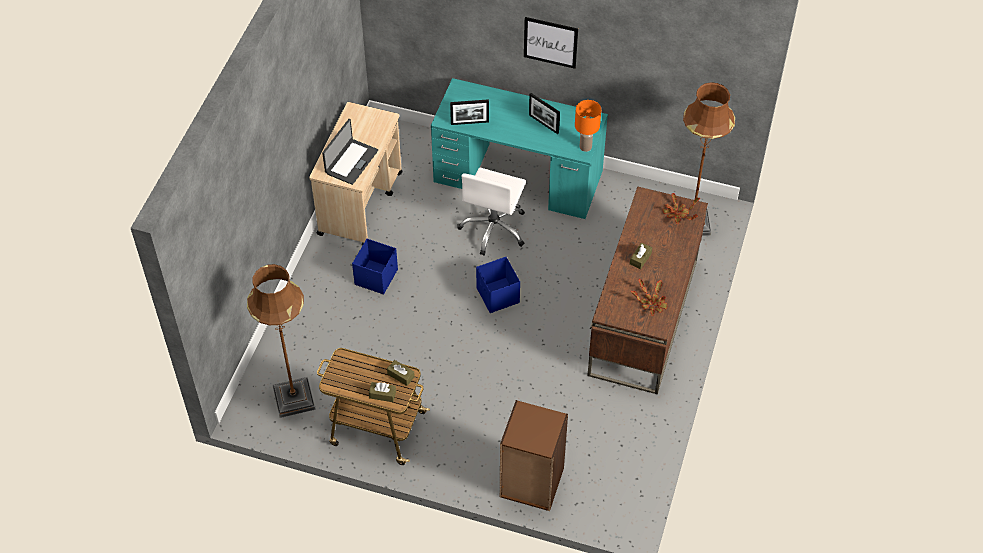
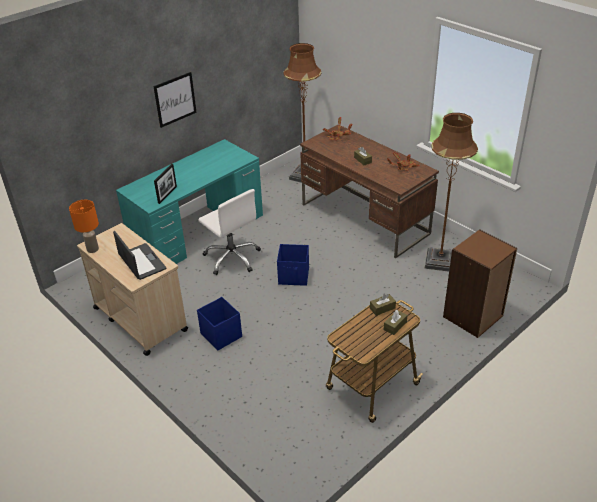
camera: 60 degrees left, 15 degrees down
(294, 398) = (305, 433): brown floor lamp -> brown floor lamp (440, 261)
(543, 124) = (204, 165): picture frame -> none
(585, 146) = (243, 155): orange table lamp -> orange table lamp (92, 249)

